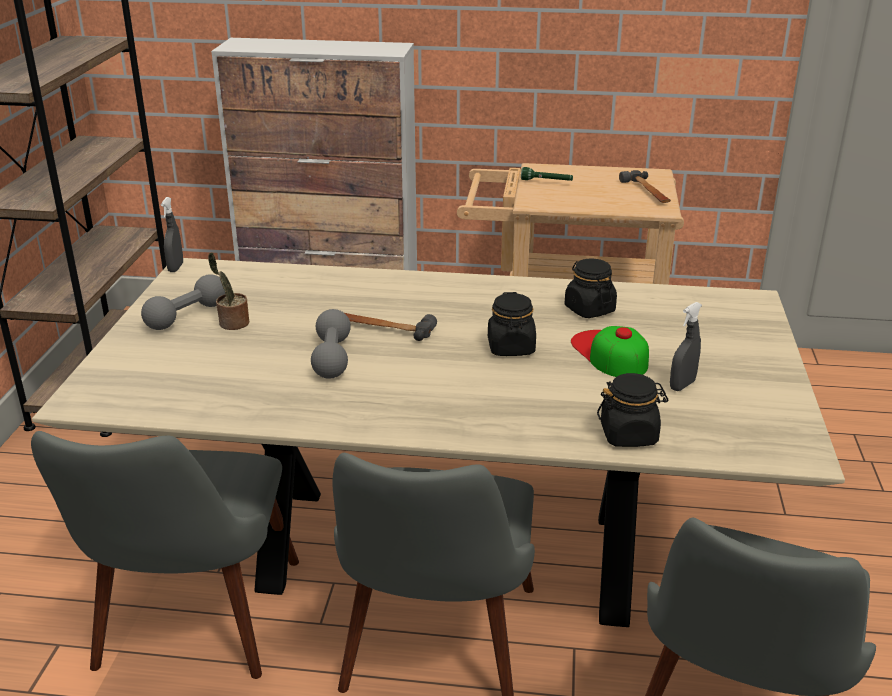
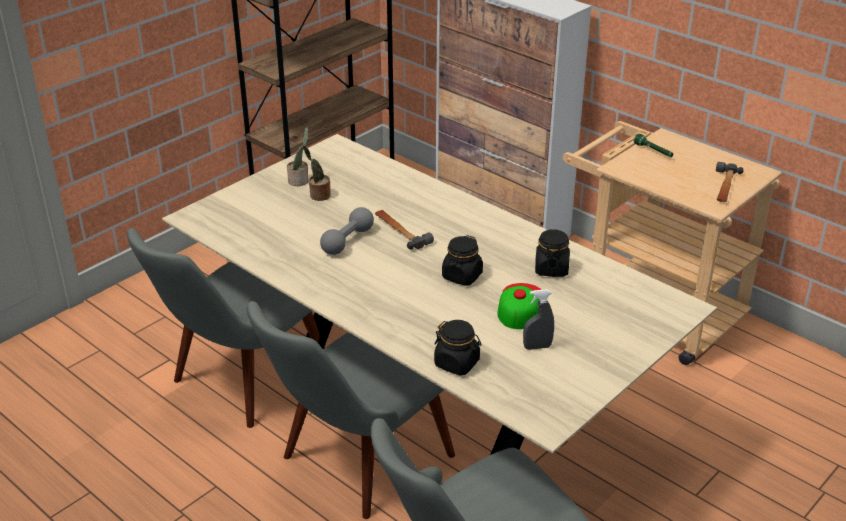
camera: 35 degrees right, 5 degrees up
(176, 268) = (329, 142): grey spray bottle -> none
(187, 316) = (300, 181): grey dumbbell -> potted plant

